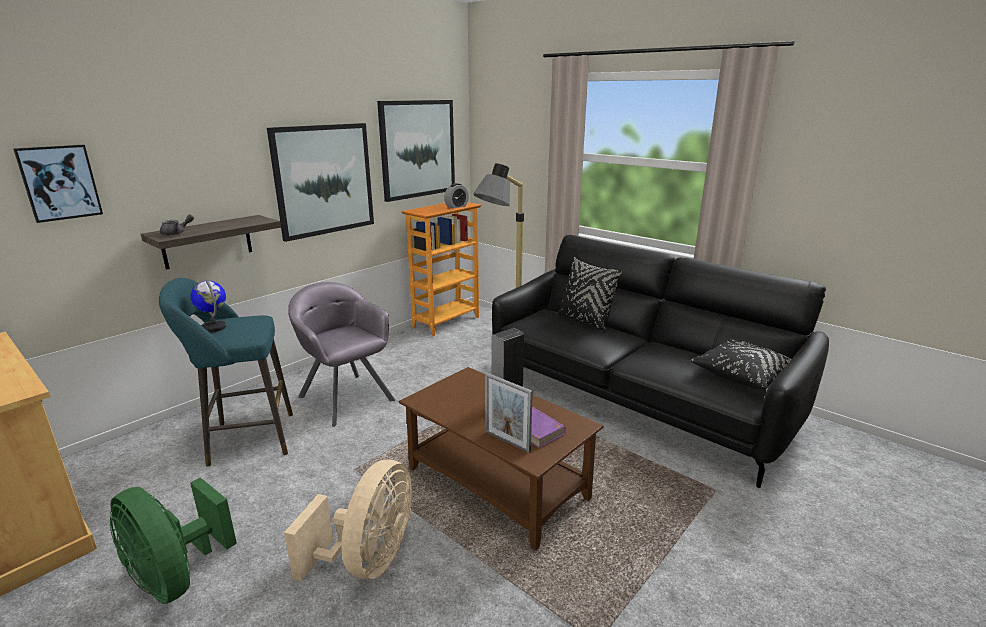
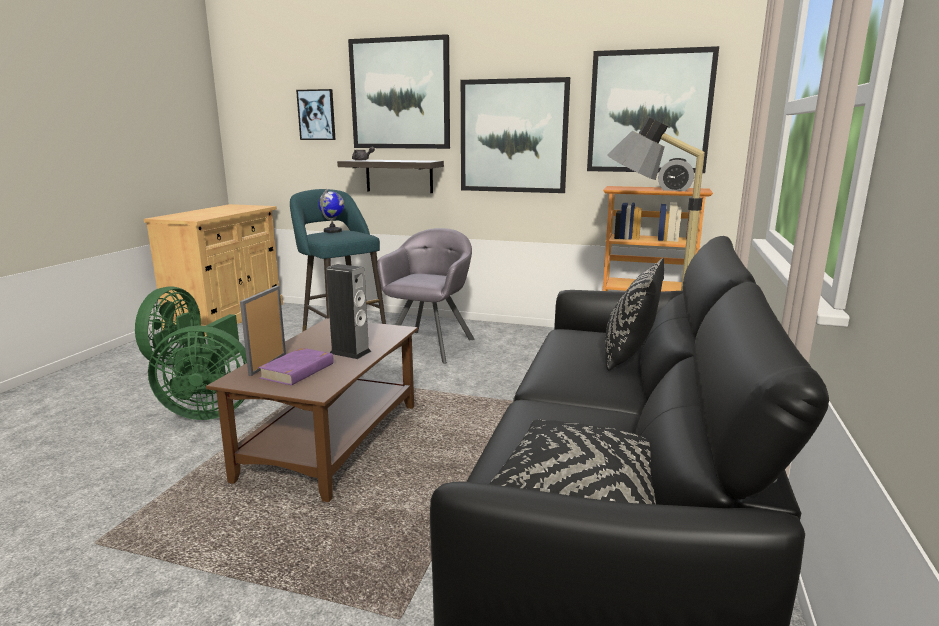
camera: 65 degrees right, 5 degrees down
(193, 146) = (400, 94): none -> picture
(368, 560) = (207, 412): beige fan -> green fan

